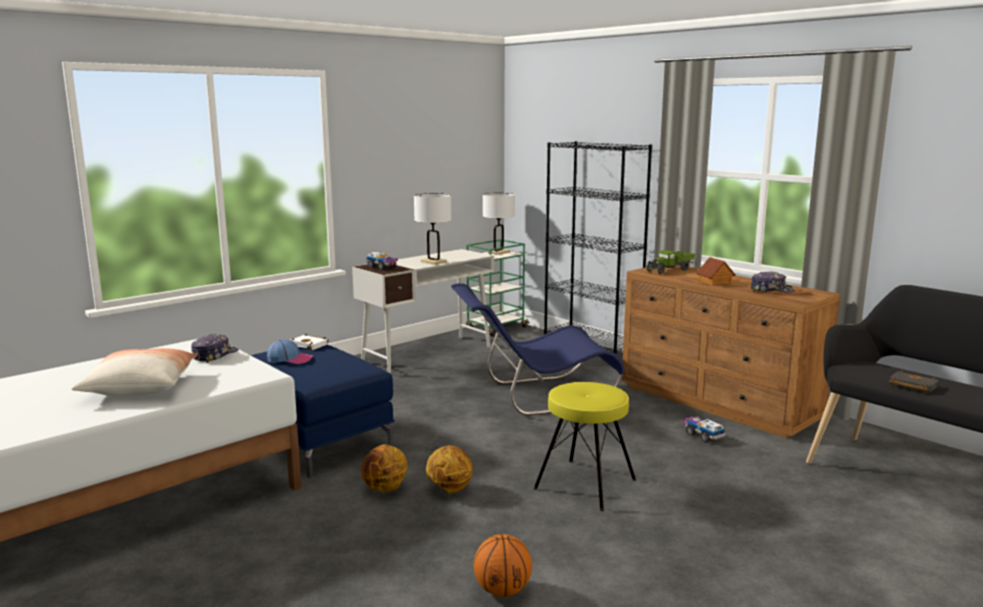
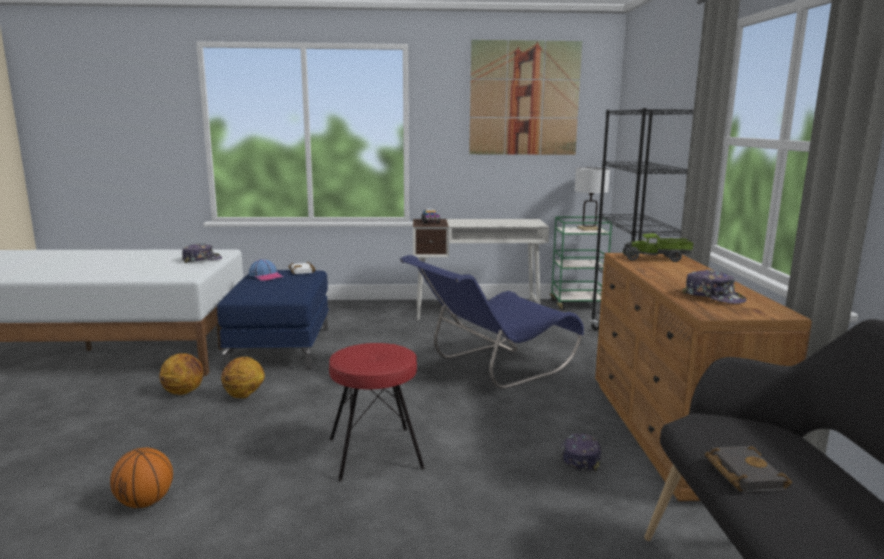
camera: 40 degrees right, 0 degrees up
(141, 387) = (119, 268): pillow -> none
(432, 128) = (524, 98): none -> picture
(433, 262) = (481, 224): white table lamp -> none
(449, 489) = (278, 413): basketball -> basketball (184, 391)
(535, 396) = (492, 368): blue chair -> blue chair turned 60 degrees counterclockwise
(586, 484) = (376, 453): yellow stool -> red stool
(703, 435) = (580, 458): toy truck -> cap
(715, 282) = (670, 277): toy house -> none

